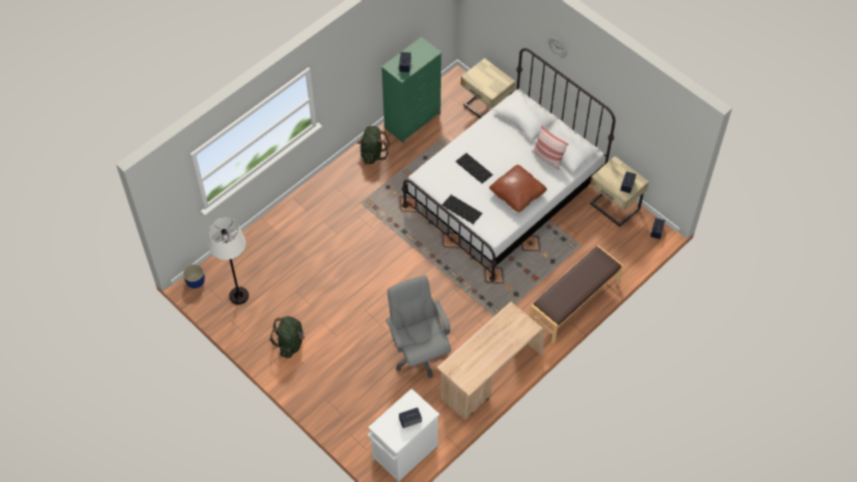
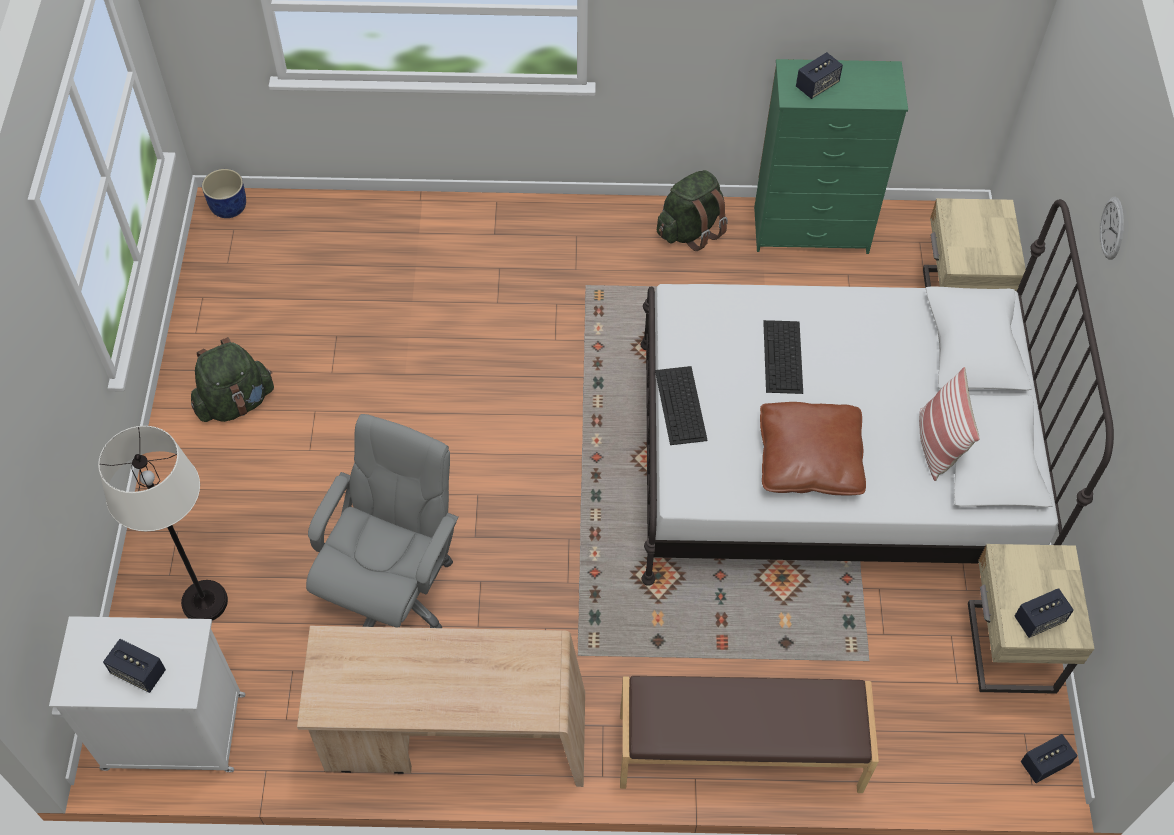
camera: 45 degrees right, 0 degrees up
(238, 296) = (256, 274): white floor lamp -> white floor lamp (204, 601)

